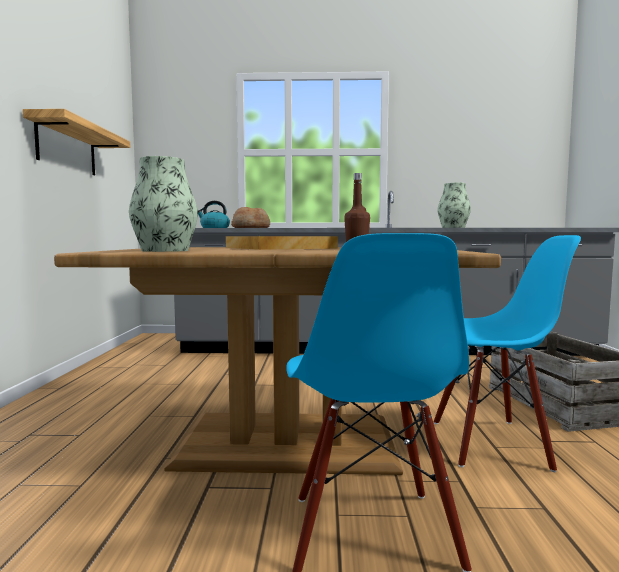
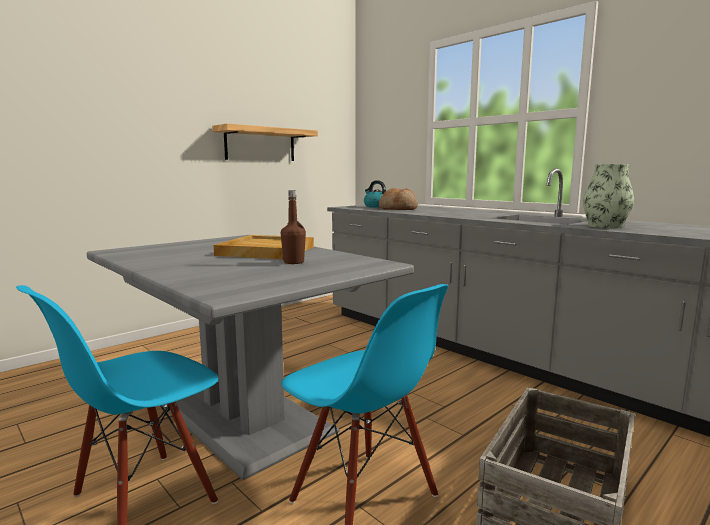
camera: 45 degrees right, 5 degrees up
(165, 250) = (150, 252): vase -> none
(287, 440) = (245, 415): brown dining table -> grey dining table

